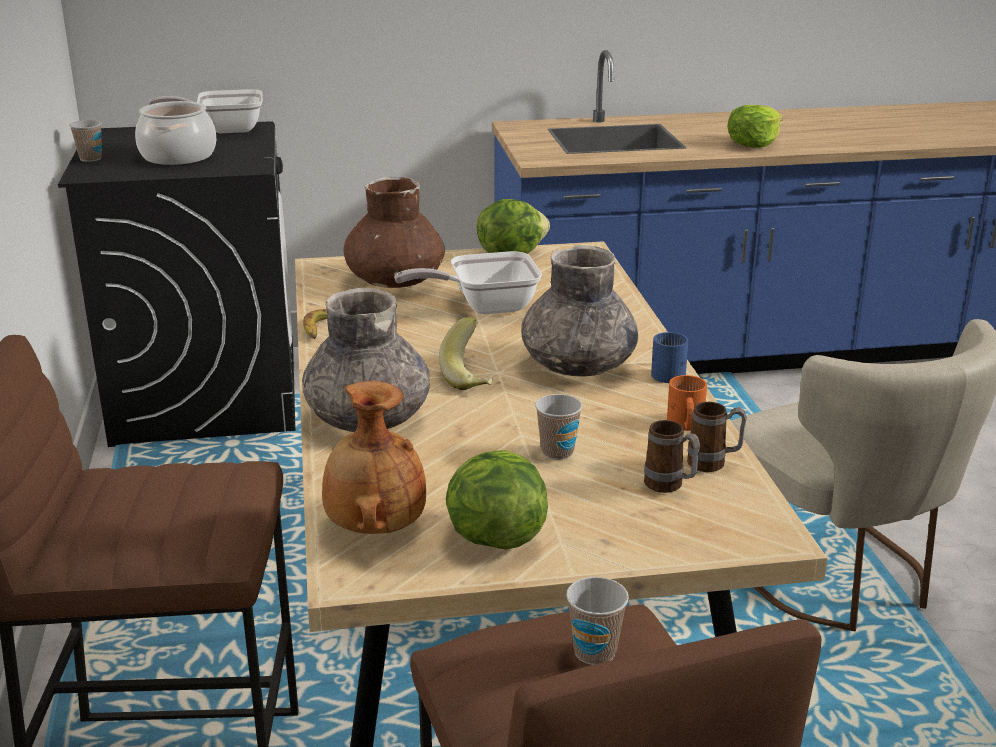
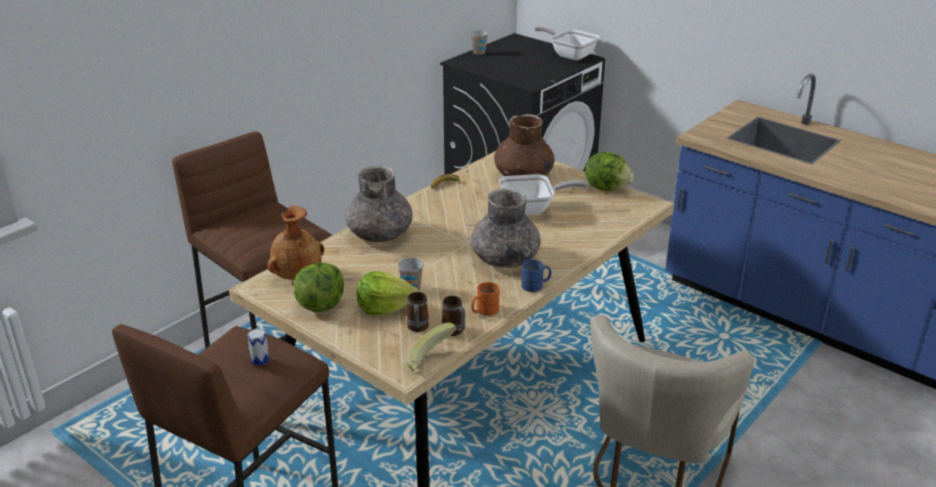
camera: 50 degrees right, 5 degrees up
(178, 156) = (515, 65): cooking pot -> none
(472, 376) = (453, 239): banana -> banana (432, 362)
(484, 306) = (532, 209): frying pan -> frying pan turned 135 degrees clockwise
(594, 652) = (260, 360): cup -> can
(753, 143) = (868, 179): lettuce -> lettuce (385, 307)

